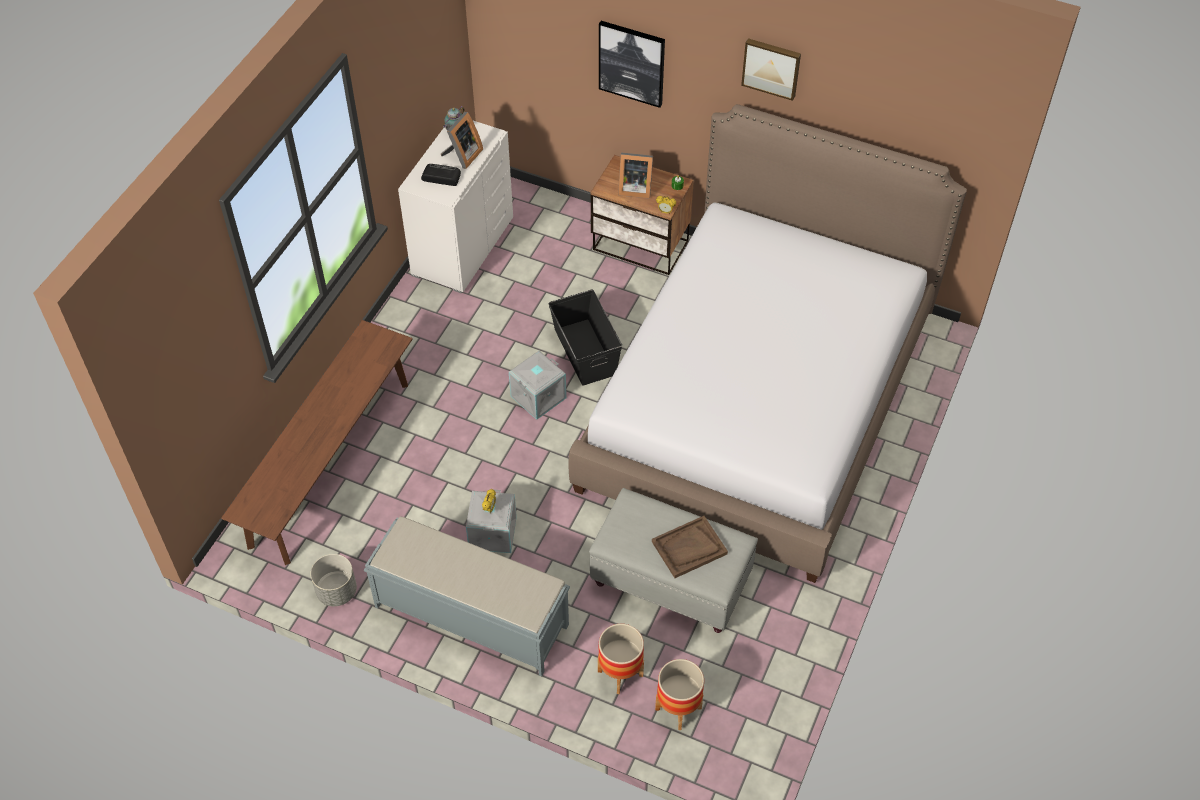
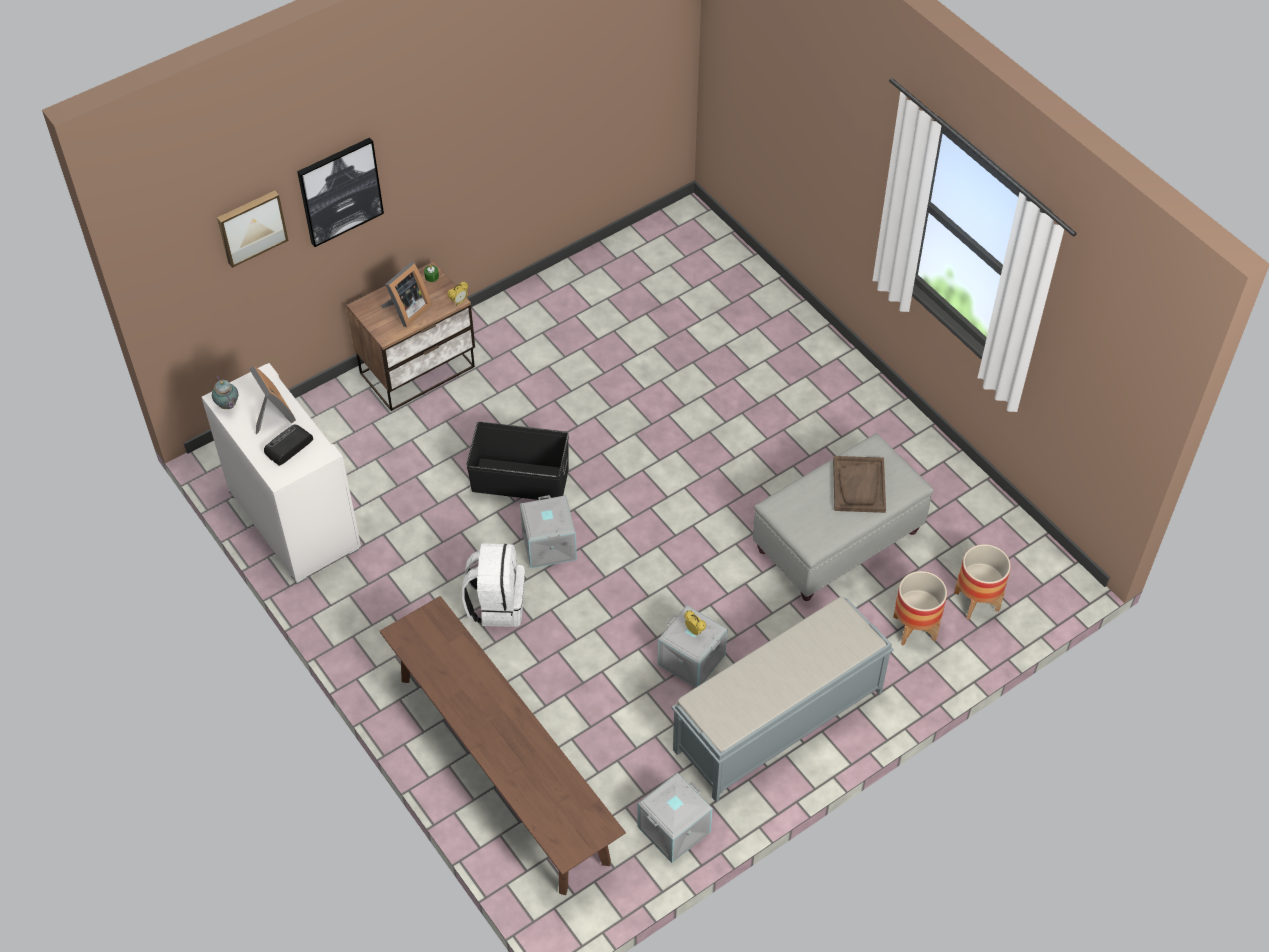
camera: 60 degrees left, 0 degrees up
(336, 591) = (674, 830): grey planter -> grey storage box
(466, 392) = (496, 604): none -> white backpack
(757, 402) = (681, 377): bed -> none
(771, 67) = (481, 82): picture -> picture (251, 226)

